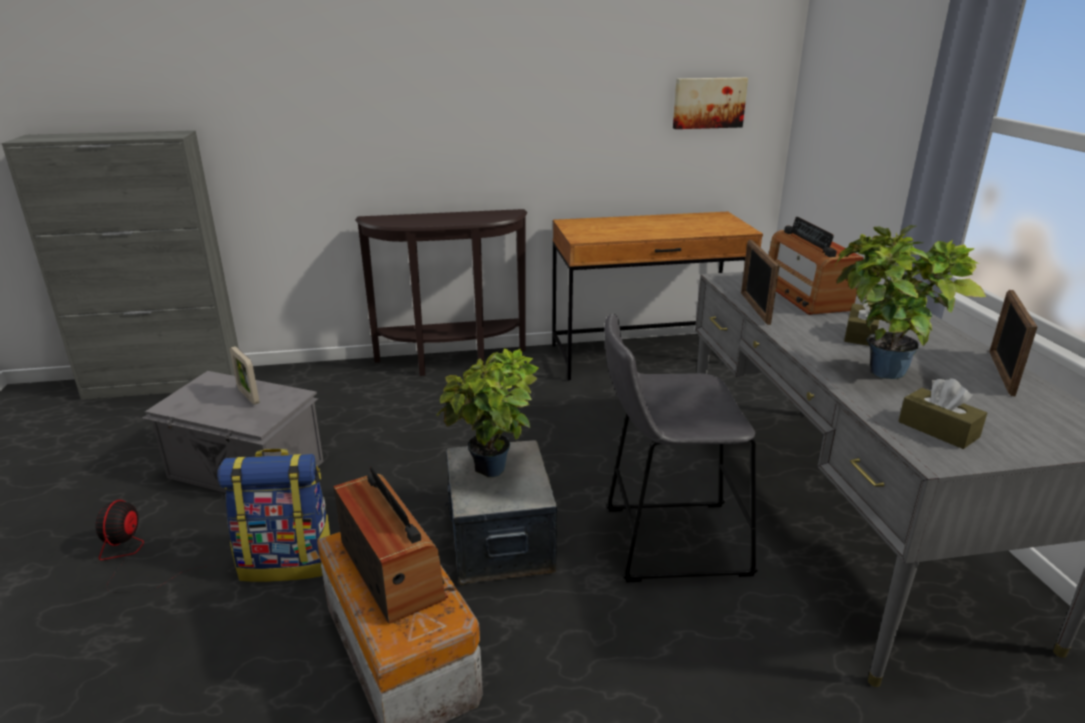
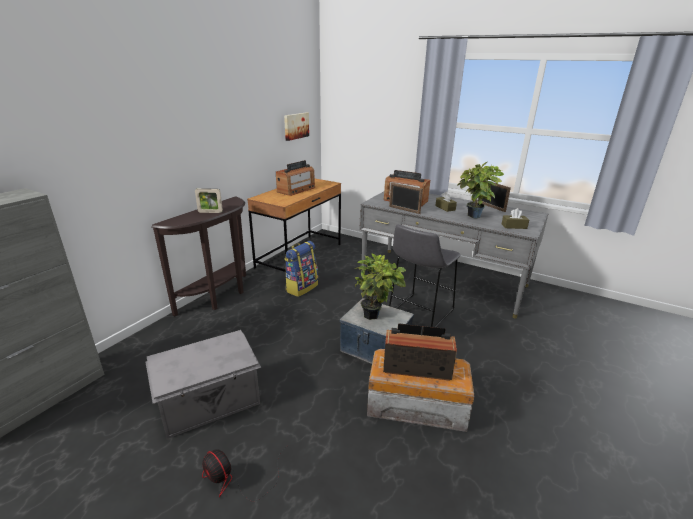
camera: 50 degrees left, 0 degrees up
(248, 396) = (208, 352): picture frame -> picture frame (210, 212)
(288, 562) = (316, 416): backpack -> backpack (301, 288)
(653, 225) = (296, 190): none -> radio

